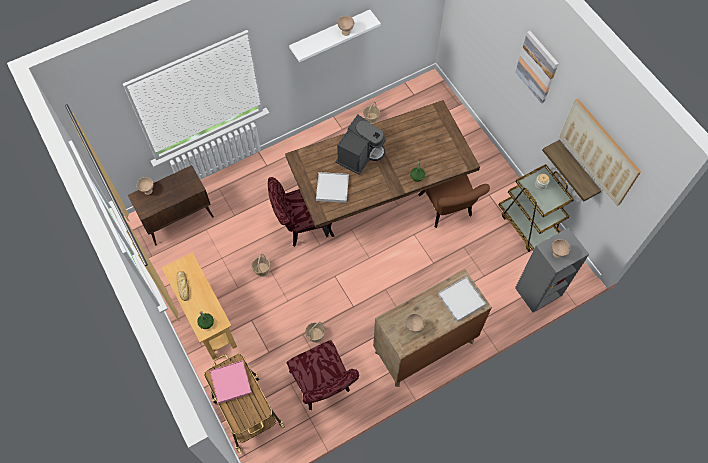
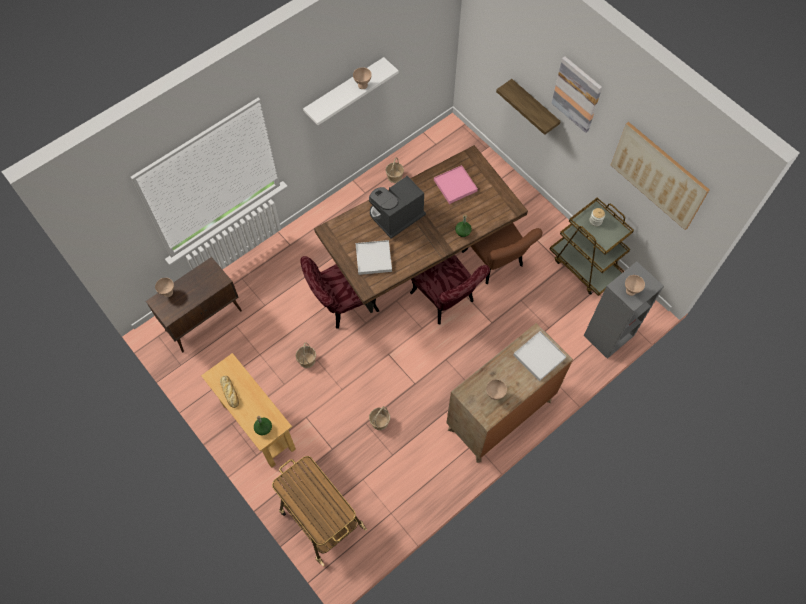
camera: 10 degrees left, 0 degrees up
(231, 382) = (303, 489): pink tray -> pink tray (455, 185)
(323, 386) = (399, 476): red chair -> red chair (446, 301)
(360, 155) = (396, 217): coffee machine -> coffee machine turned 150 degrees counterclockwise
(577, 170) = (633, 199): shelf -> shelf (534, 107)

